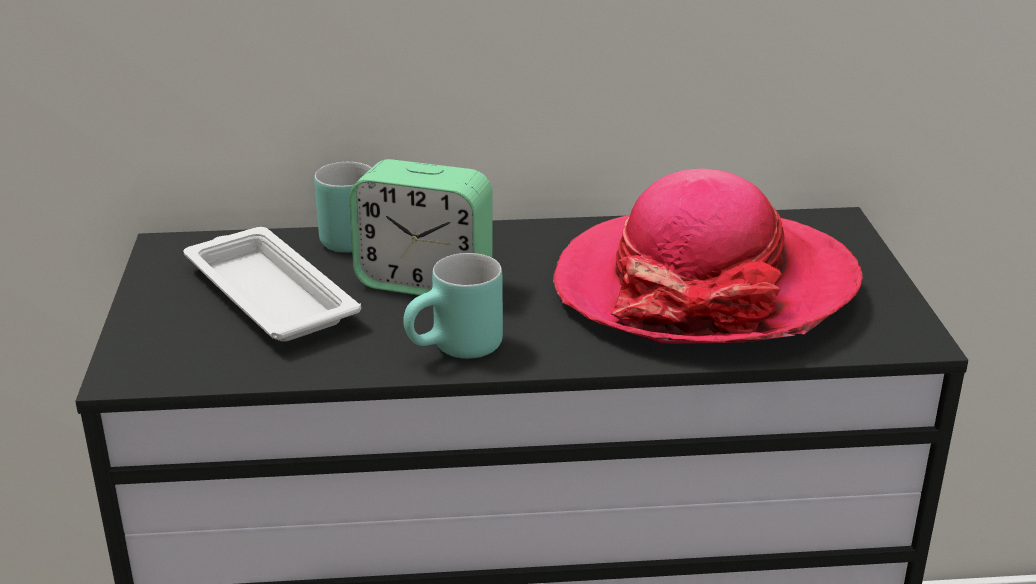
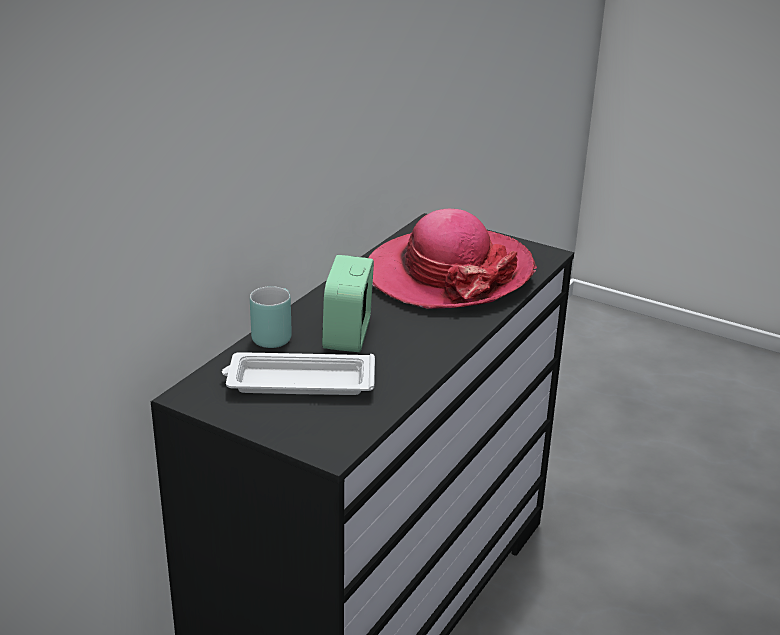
camera: 55 degrees left, 0 degrees up
(424, 282) = (348, 335): alarm clock -> alarm clock turned 135 degrees clockwise
(457, 352) = (430, 352): turquoise mug -> none

